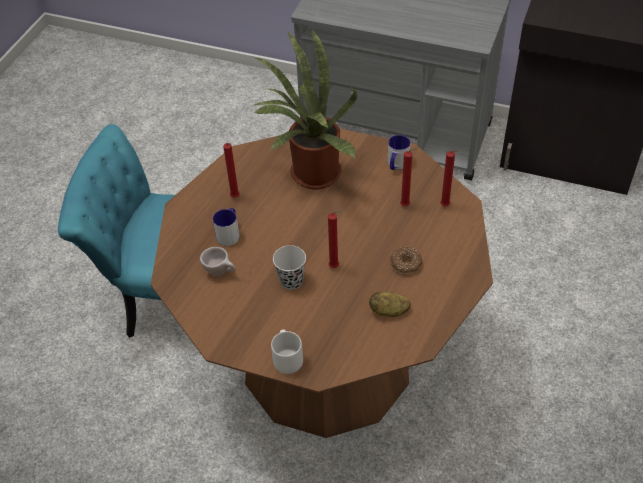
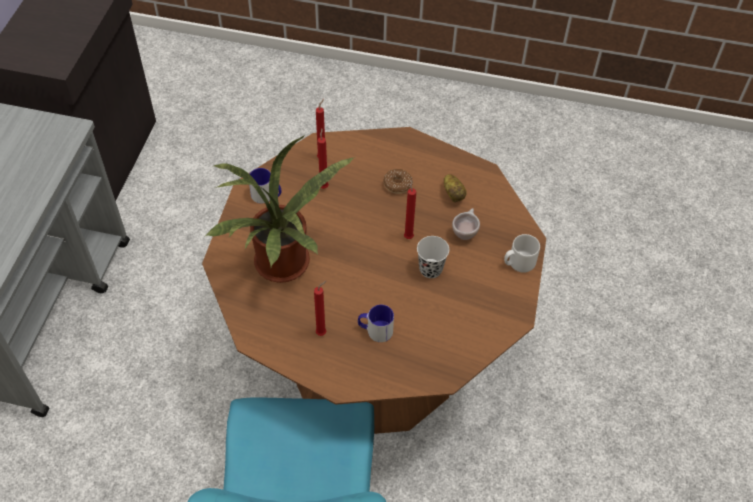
camera: 100 degrees left, 5 degrees up
(221, 272) = (428, 330): beige cup -> beige cup (465, 232)

